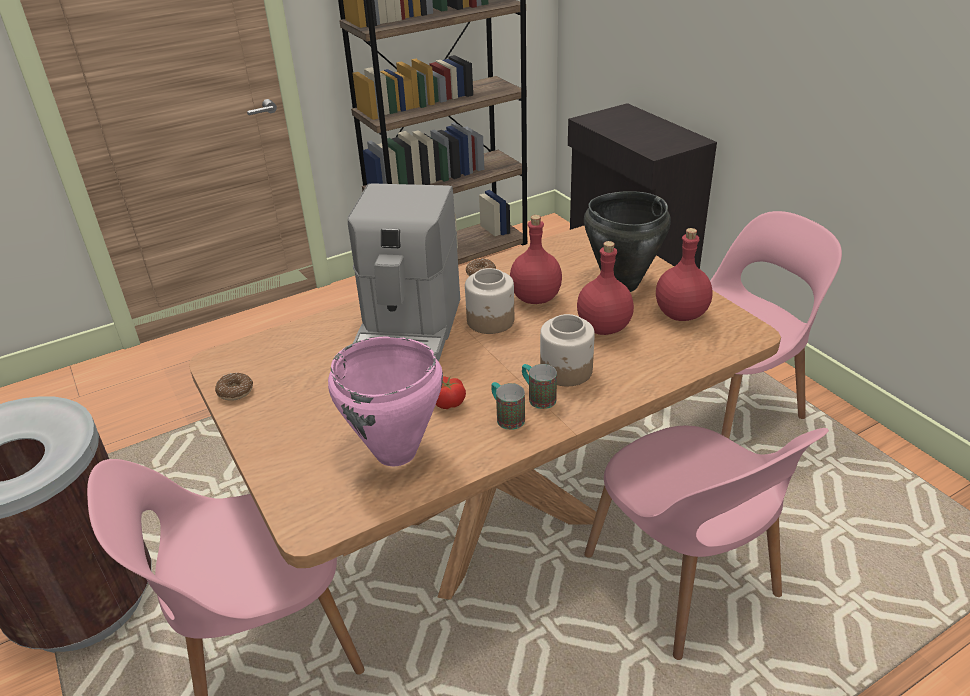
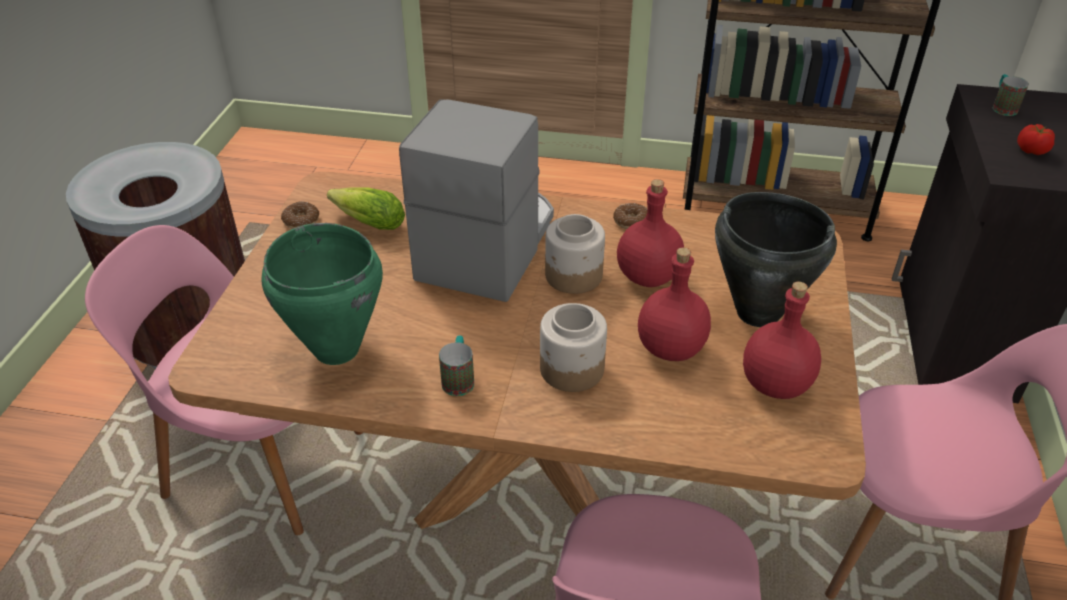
camera: 40 degrees right, 5 degrees up
(293, 365) = (366, 222): none -> lettuce
(396, 453) = (336, 350): pink cooking pot -> green cooking pot
(408, 333) = (488, 246): coffee machine -> coffee machine turned 150 degrees clockwise
(448, 403) = (431, 333): tomato -> tomato (1031, 151)
(537, 397) = (510, 378): mug -> mug (1002, 107)

